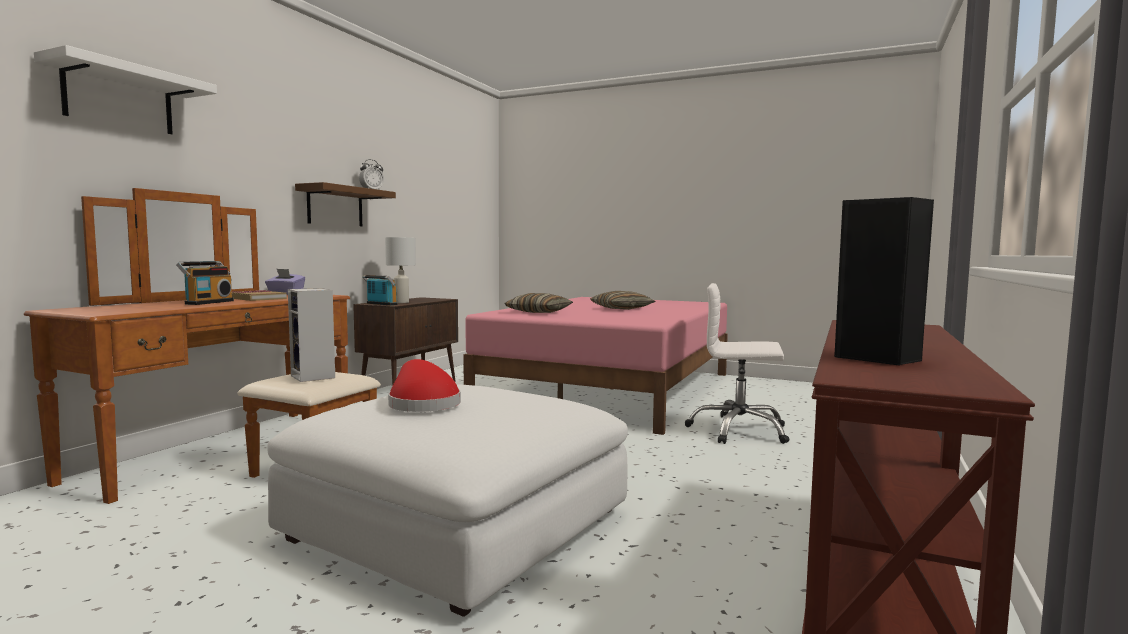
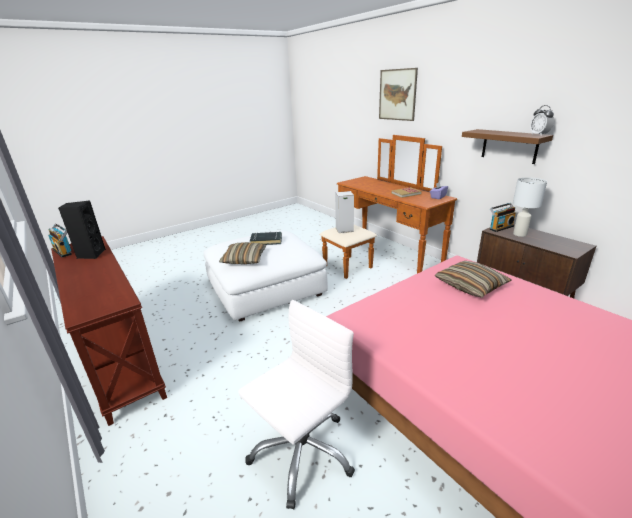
camera: 120 degrees right, 20 degrees up
(119, 99) = (397, 95): white shelf -> picture
(207, 302) = (384, 189): radio -> radio (64, 251)
(422, 404) = (266, 241): red hat -> black book
(621, 308) = (520, 353): pillow -> pillow (244, 259)

